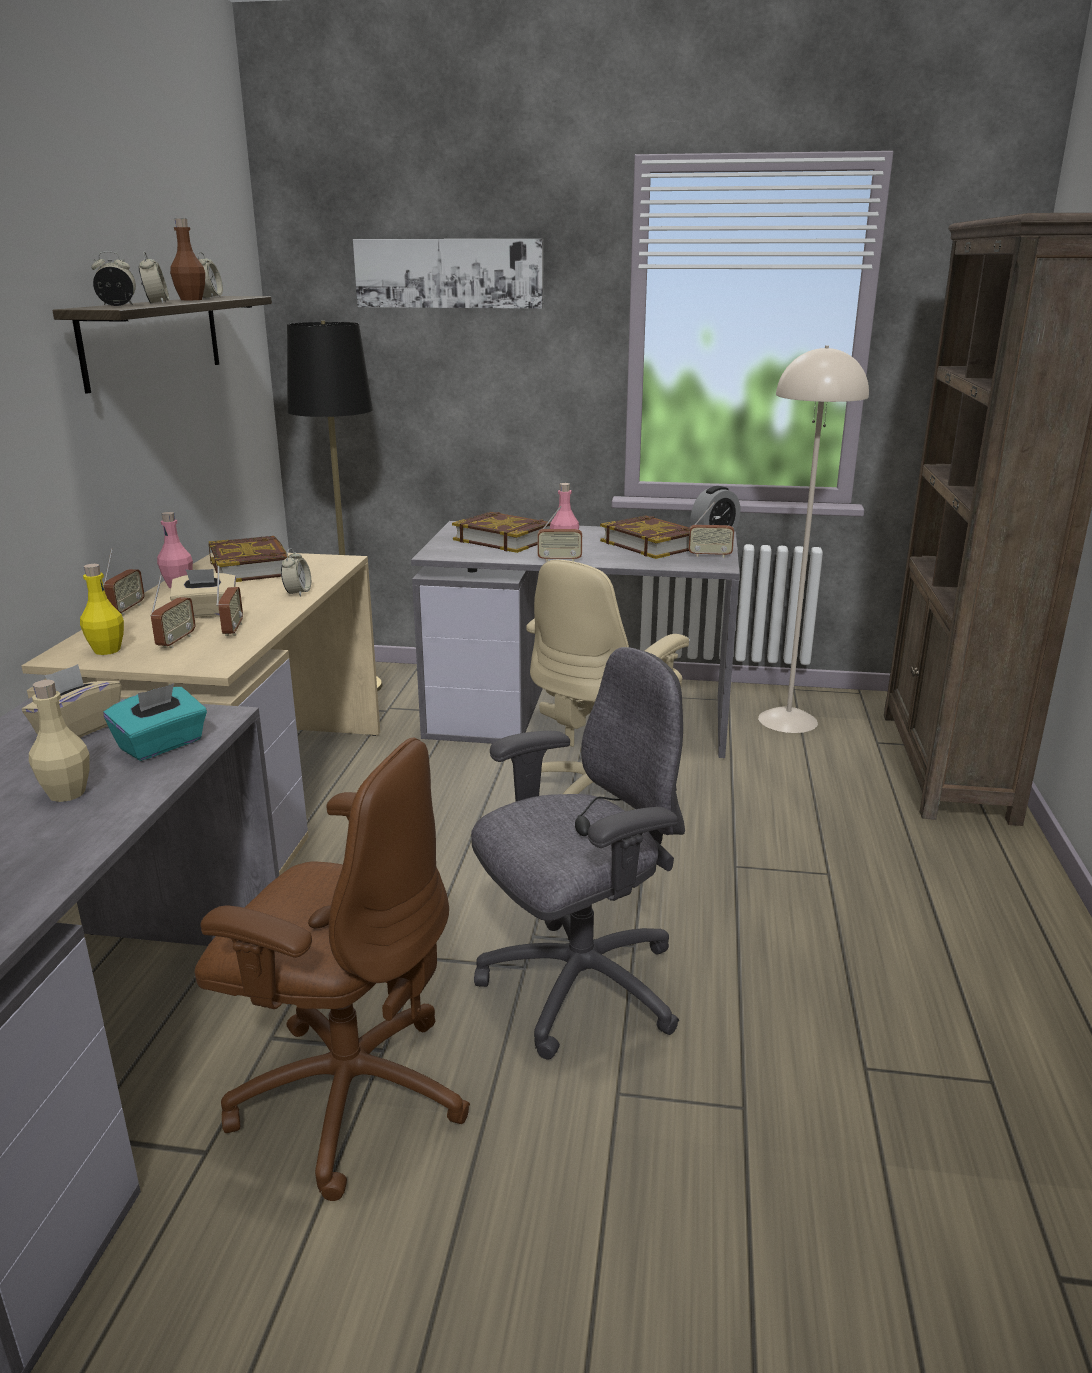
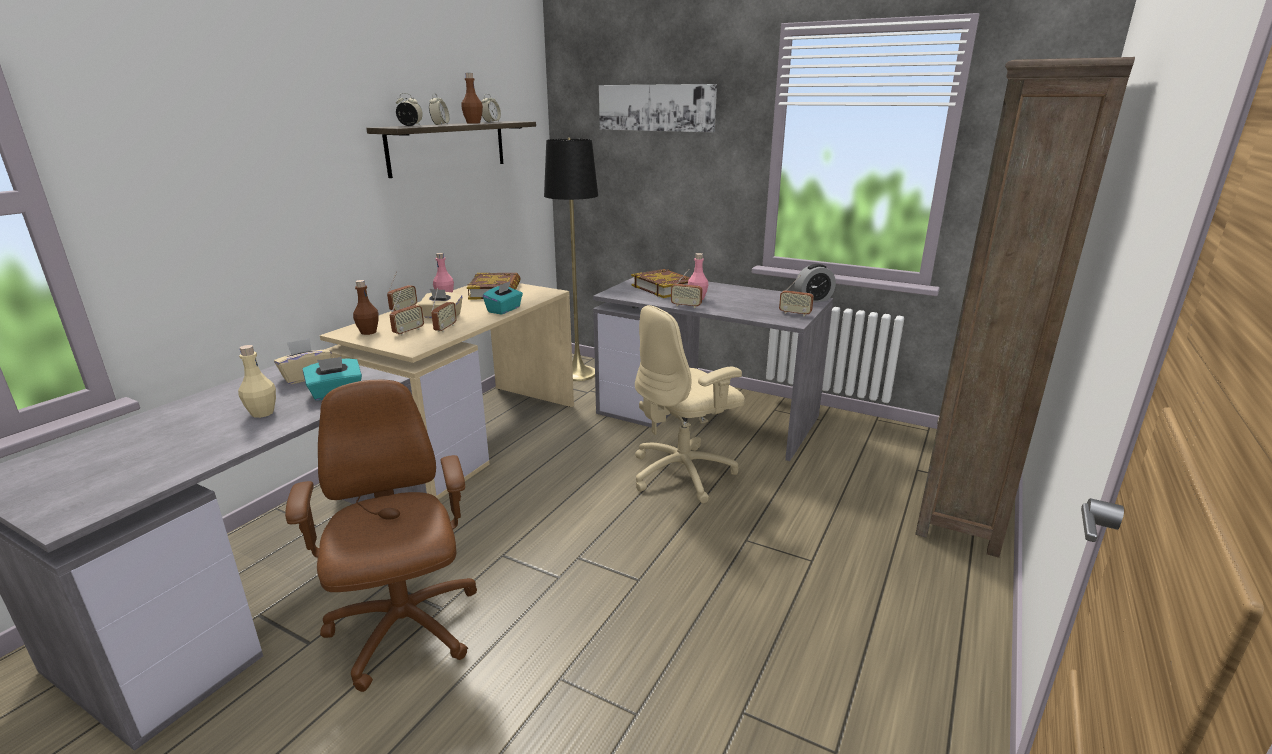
camera: 20 degrees right, 0 degrees up
(107, 650) = (368, 332): yellow bottle -> brown bottle
(298, 593) = (504, 310): alarm clock -> turquoise tissue box
(348, 1094) = (404, 630): brown office chair -> brown office chair turned 150 degrees counterclockwise
(578, 987) = (583, 599): grey office chair -> none
(651, 544) = (761, 301): book -> none
(788, 720) = (857, 441): beige floor lamp -> none

